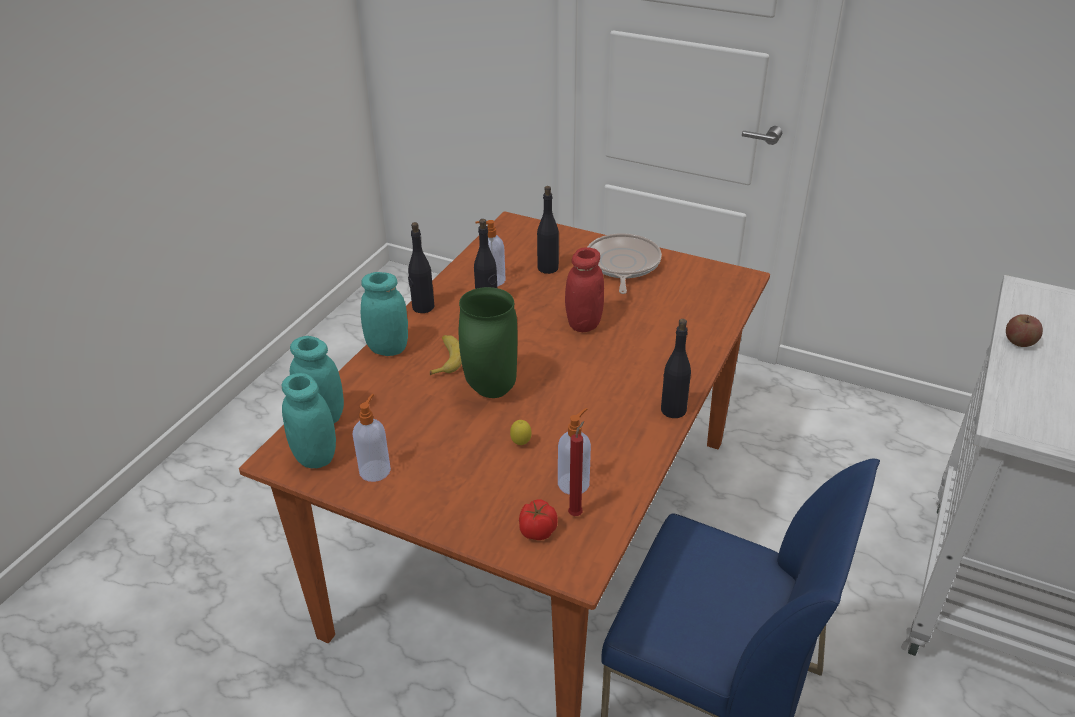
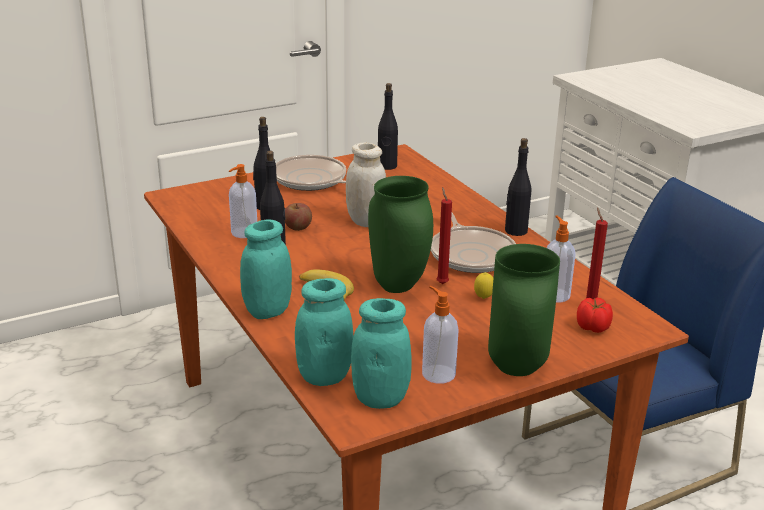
camera: 55 degrees left, 10 degrees down
(422, 512) = (518, 368): none -> green vase
(423, 307) = (230, 275): black bottle -> black bottle (387, 166)
(522, 410) = (441, 283): none -> red candle
(583, 323) = (366, 221): red jar -> white jar
(594, 403) = (471, 254): none -> frying pan
(1019, 342) = (622, 97): apple -> apple (298, 227)

